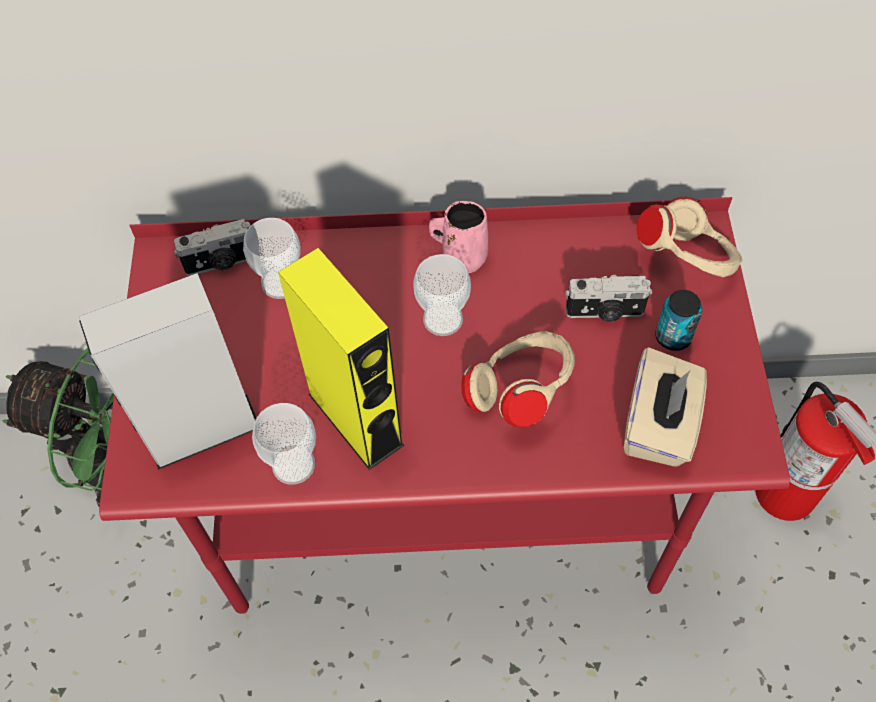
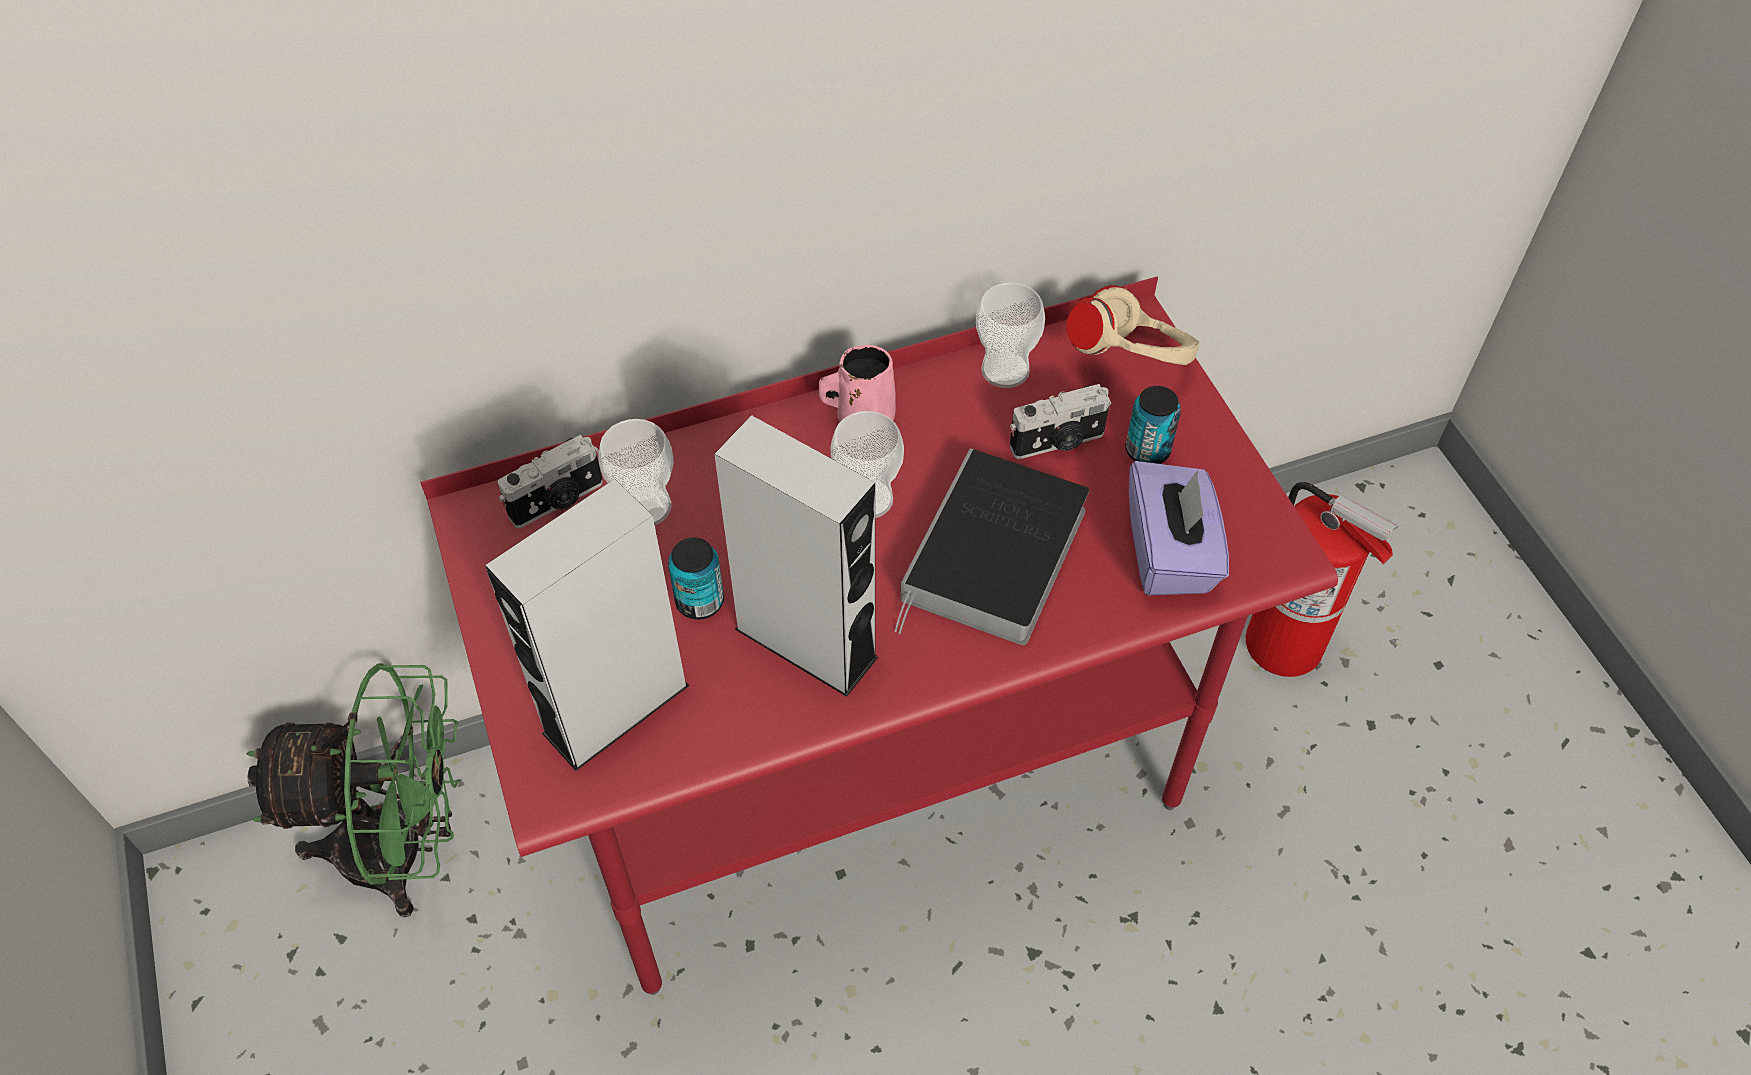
camera: 20 degrees left, 5 degrees down
(292, 366) = (700, 601): none -> can
(293, 464) = (749, 717): cup -> cup (1005, 370)
(355, 419) = (806, 643): yellow speaker -> grey speaker
(520, 393) = (994, 559): beige headphones -> book
(659, 425) = (1170, 553): beige tissue box -> purple tissue box

